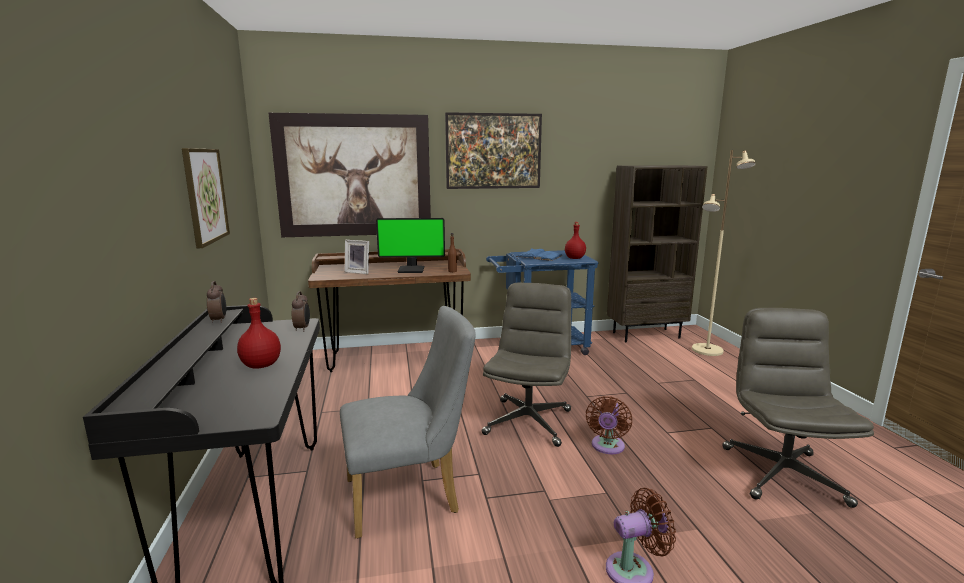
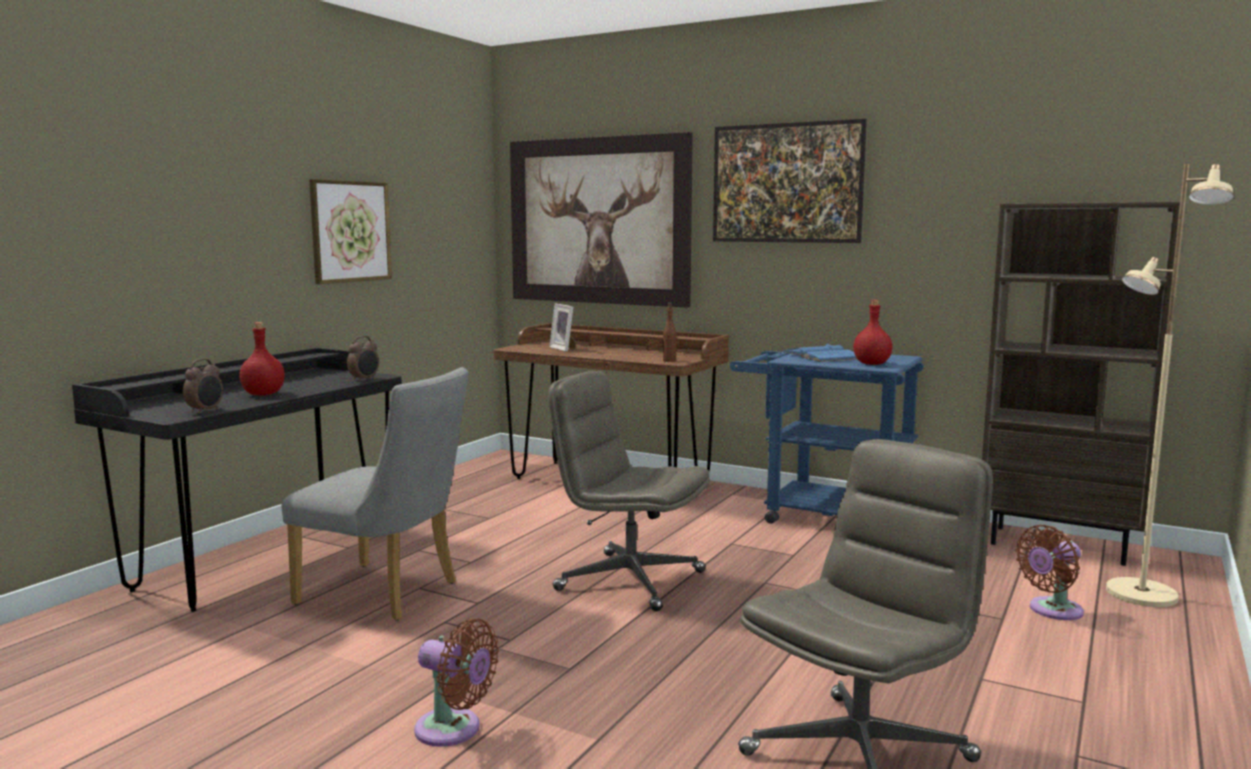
camera: 40 degrees right, 5 degrees down
(219, 320) = (297, 357): alarm clock -> alarm clock (206, 411)
(412, 269) = (628, 354): monitor -> none
(528, 421) = (628, 581): grey office chair -> grey office chair turned 120 degrees counterclockwise
(607, 447) = (668, 635): brown fan -> brown fan (1052, 611)

